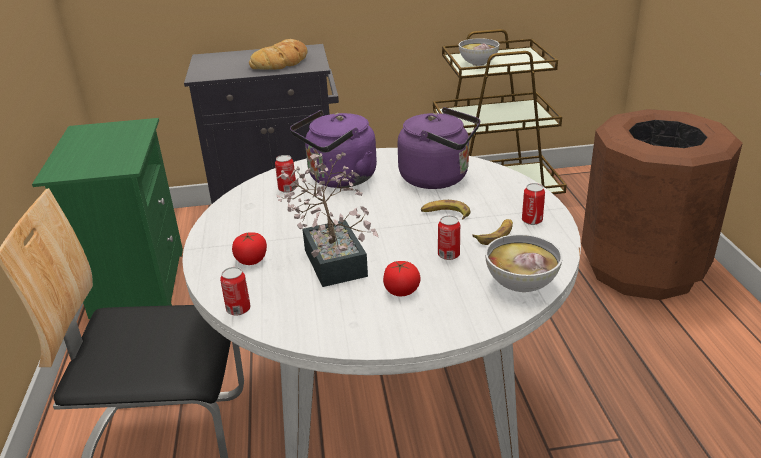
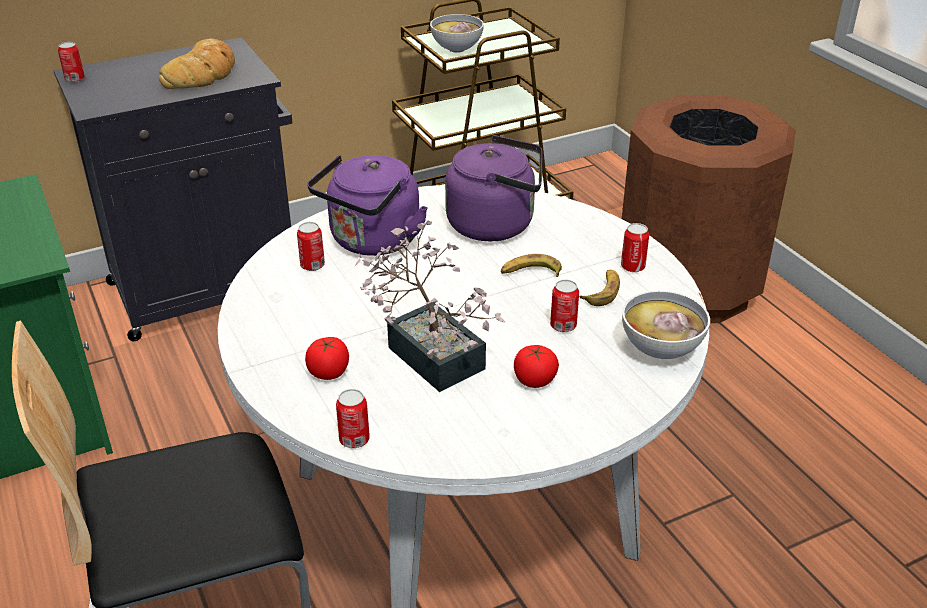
camera: 20 degrees left, 5 degrees up
(201, 60) = (75, 79): none -> can

